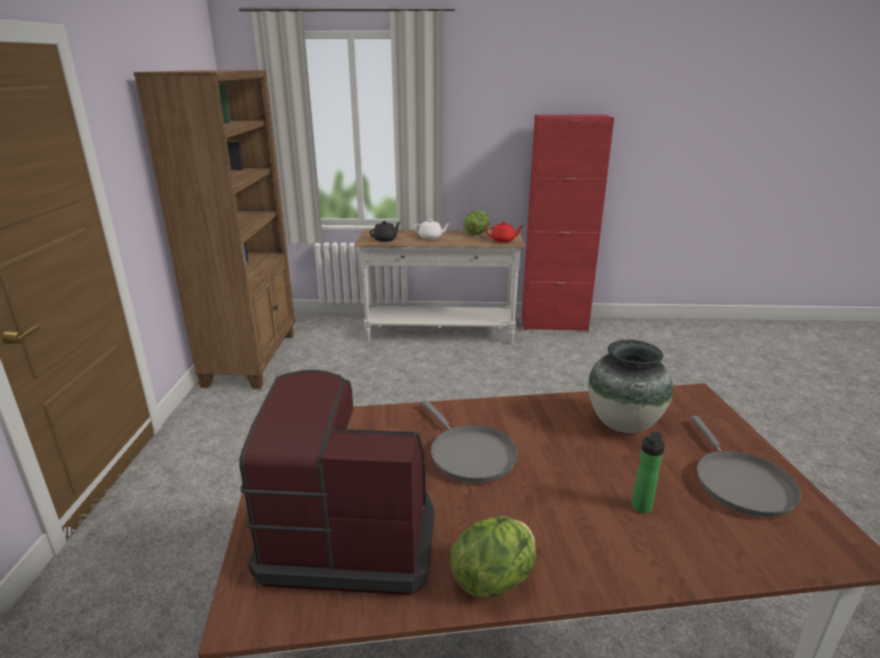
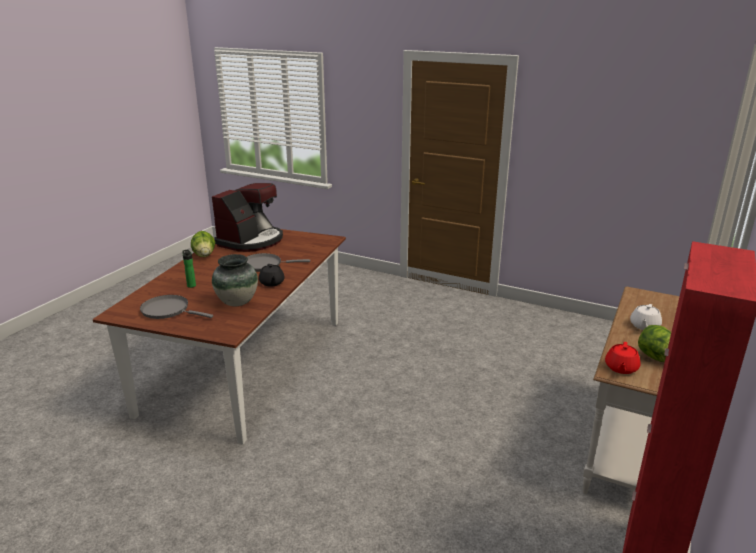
camera: 115 degrees right, 0 degrees up
(252, 358) = (588, 330): brown bookcase -> none
(385, 239) = (639, 301): black teapot -> black teapot (271, 283)

